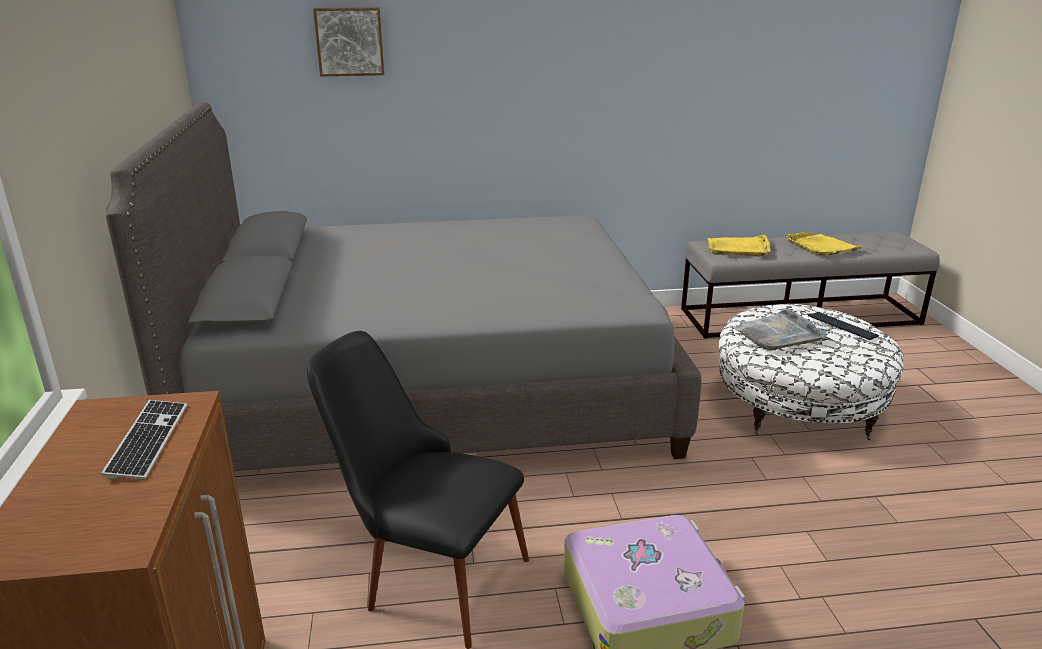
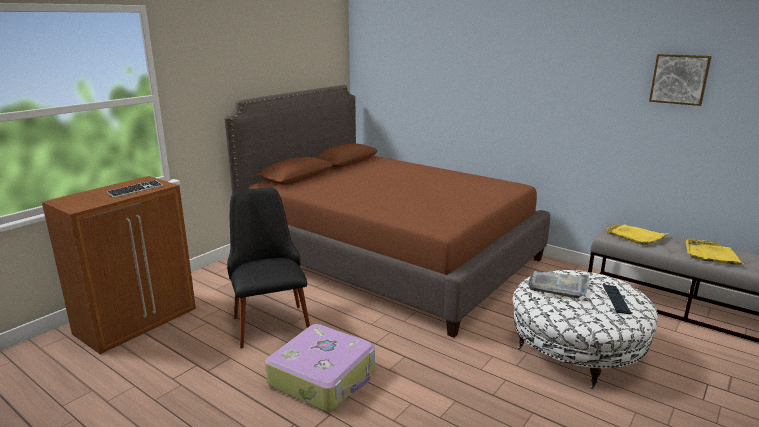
camera: 45 degrees right, 5 degrees down
(350, 41) = (417, 60): picture -> picture (679, 79)
(432, 389) = (389, 257): grey bed -> brown bed

